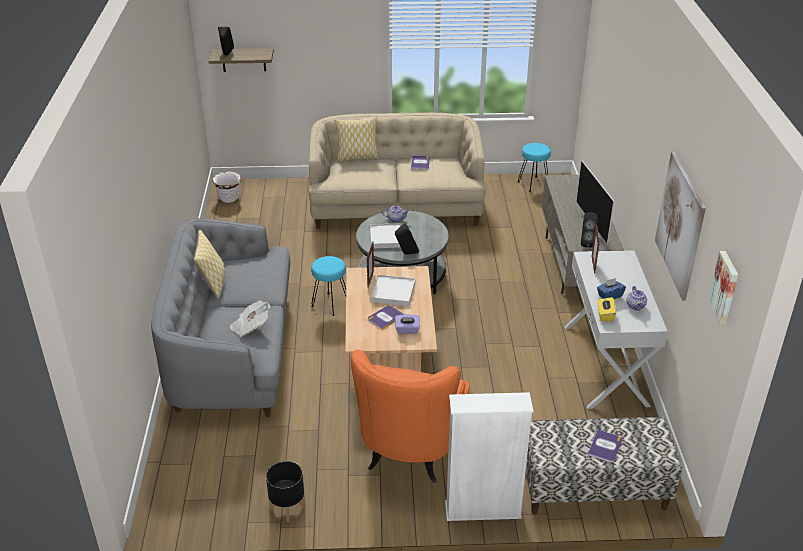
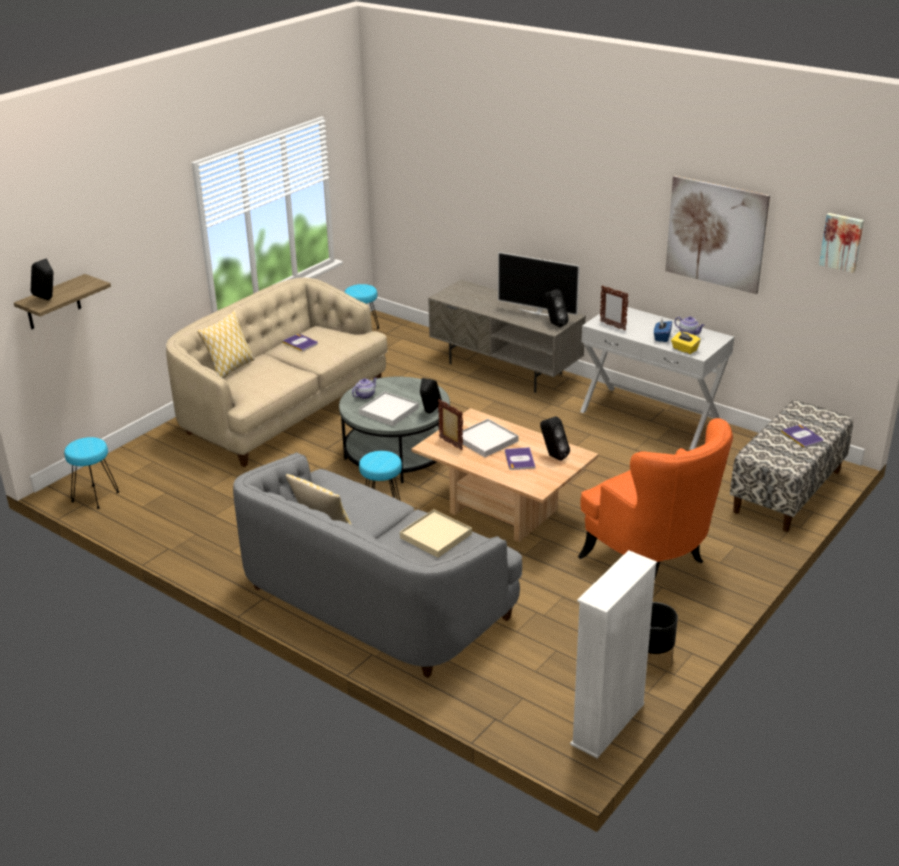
camera: 50 degrees left, 5 degrees down
(229, 198) = (95, 496): white planter -> turquoise stool
(250, 327) = (436, 536): newspaper -> beige tray
(407, 330) = (553, 456): purple tissue box -> black speaker
(483, 510) = (760, 553): white bookcase -> white bookcase (608, 724)

